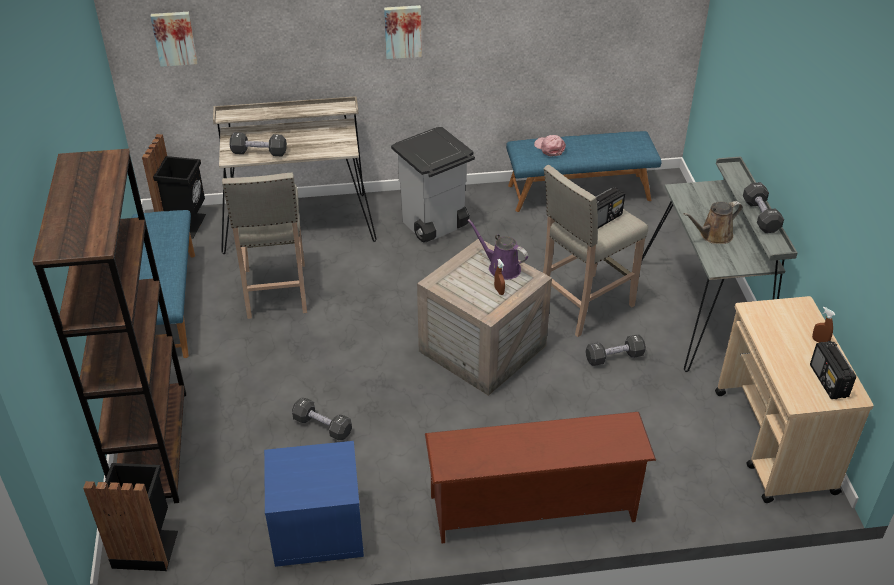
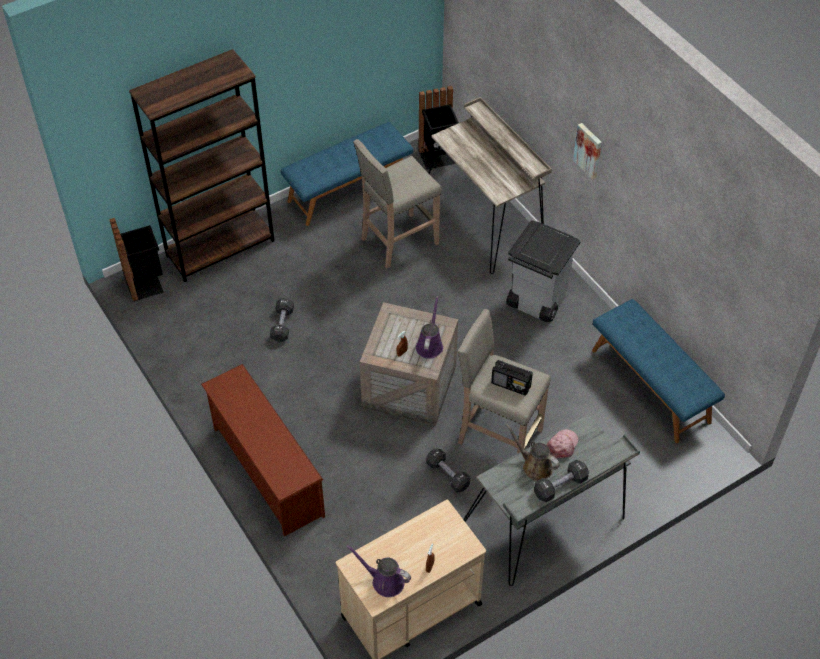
camera: 65 degrees right, 10 degrees up
(174, 38) = (474, 33): picture -> none
(259, 152) = (461, 149): black dumbbell -> none
(317, 531) = (194, 360): blue nightstand -> none
(549, 148) = (638, 329): pink cap -> pink cap (562, 445)
(828, 381) = (384, 581): radio -> purple watering can

